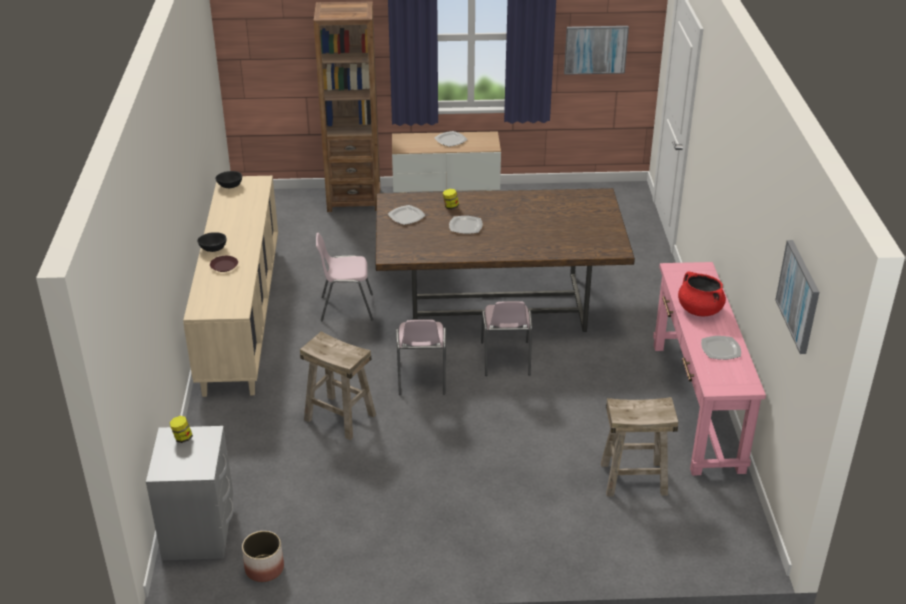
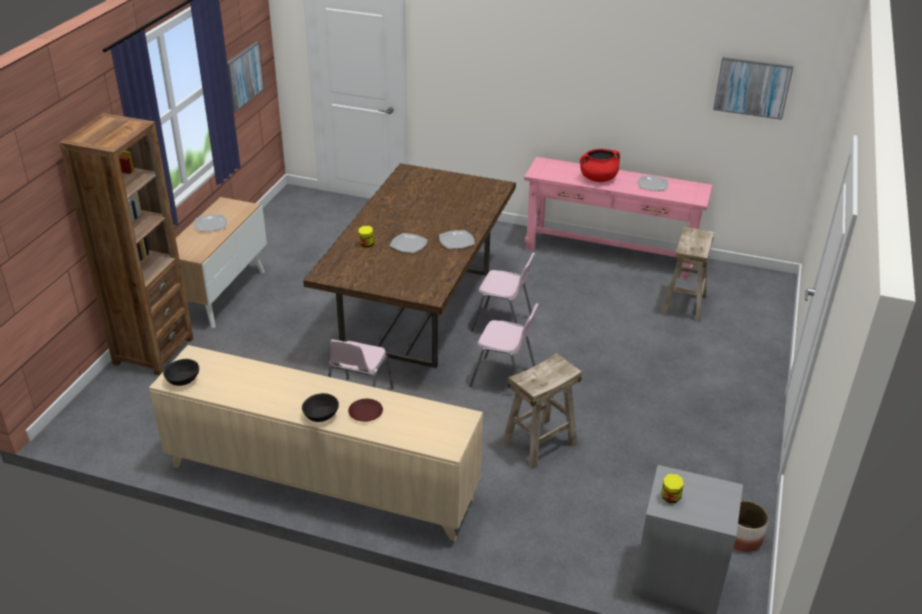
camera: 70 degrees left, 0 degrees up
(406, 216) = (364, 272): plate -> plate (456, 241)

